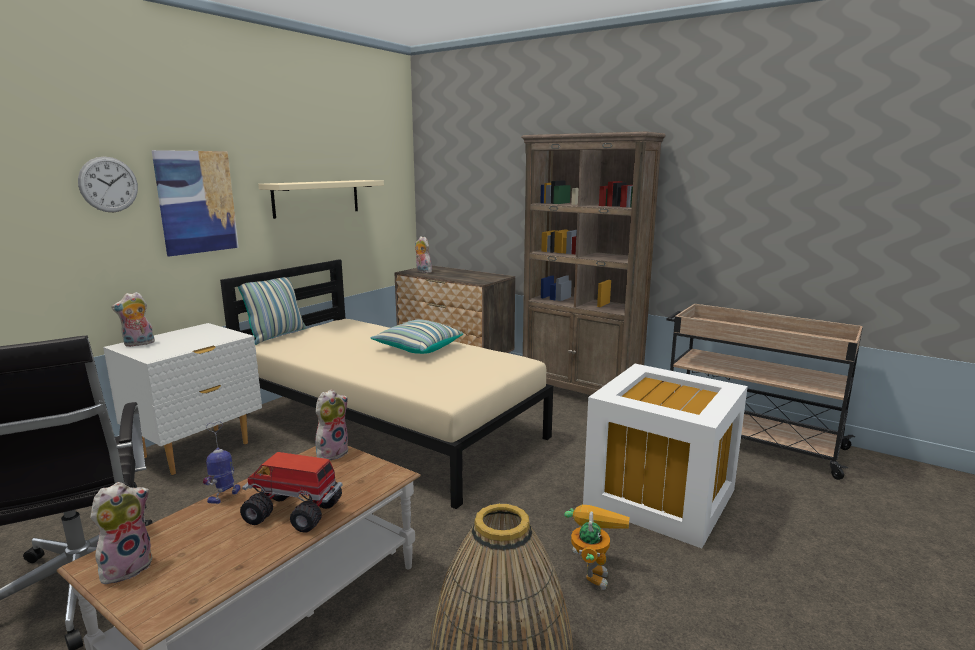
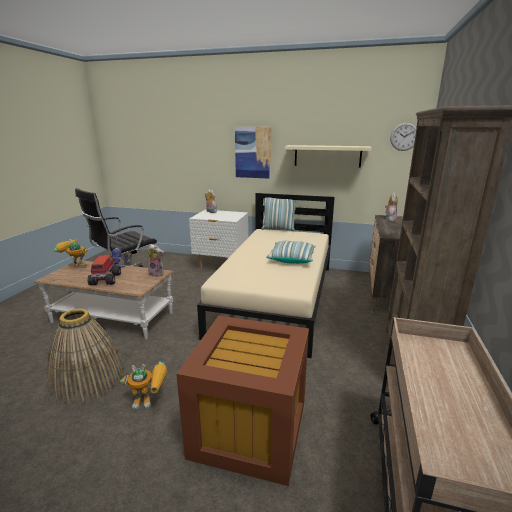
camera: 70 degrees right, 5 degrees up
(108, 184) = (216, 142): wall clock -> wall clock (404, 136)
(127, 567) = (74, 267): plush toy -> toy robot
(662, 497) = (251, 430): white storage box -> brown storage box

